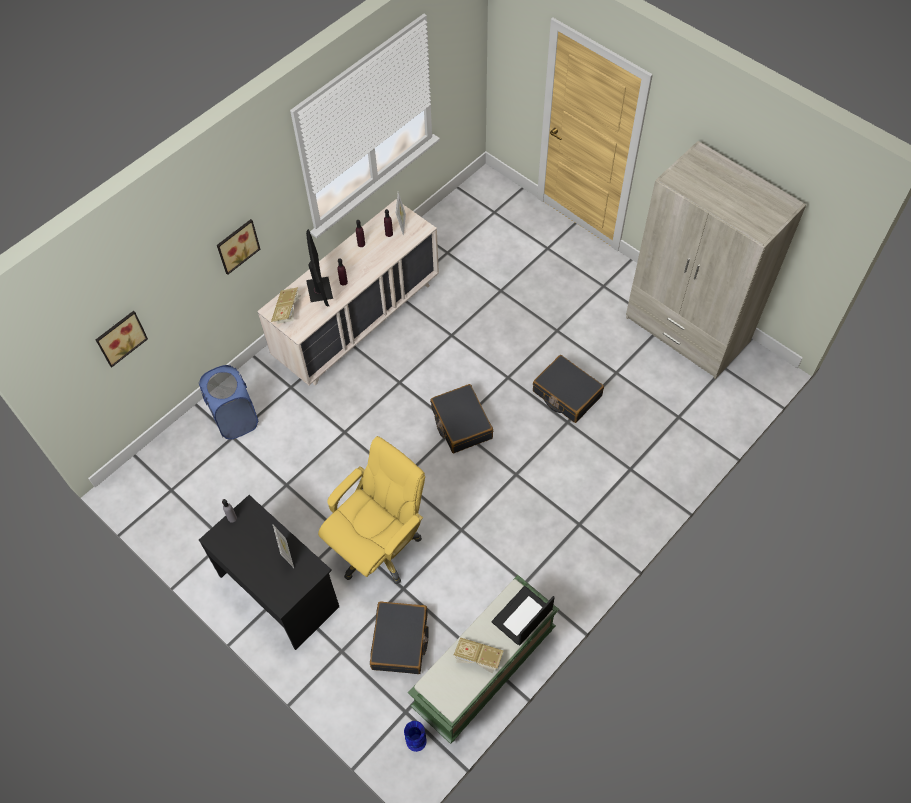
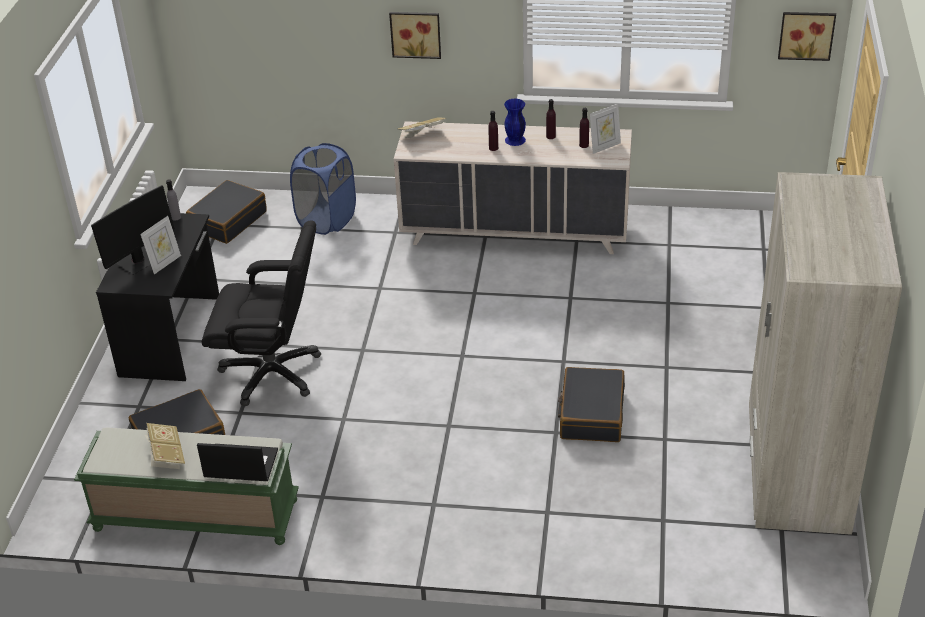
camera: 55 degrees right, 20 degrees down
(120, 337) = (257, 31): picture -> picture (806, 34)
(319, 290) = (468, 140): monitor -> monitor (139, 261)
(378, 546) = (272, 373): yellow office chair -> black office chair
(416, 741) = (78, 505): blue vase -> blue vase (514, 140)
(461, 423) = (470, 357): black suitcase -> black suitcase (228, 220)

